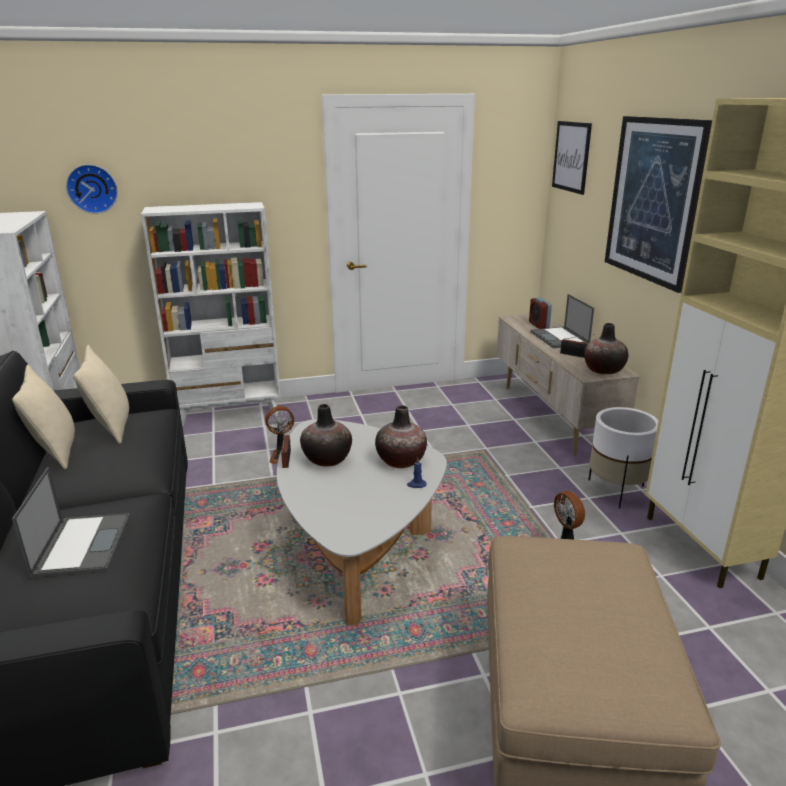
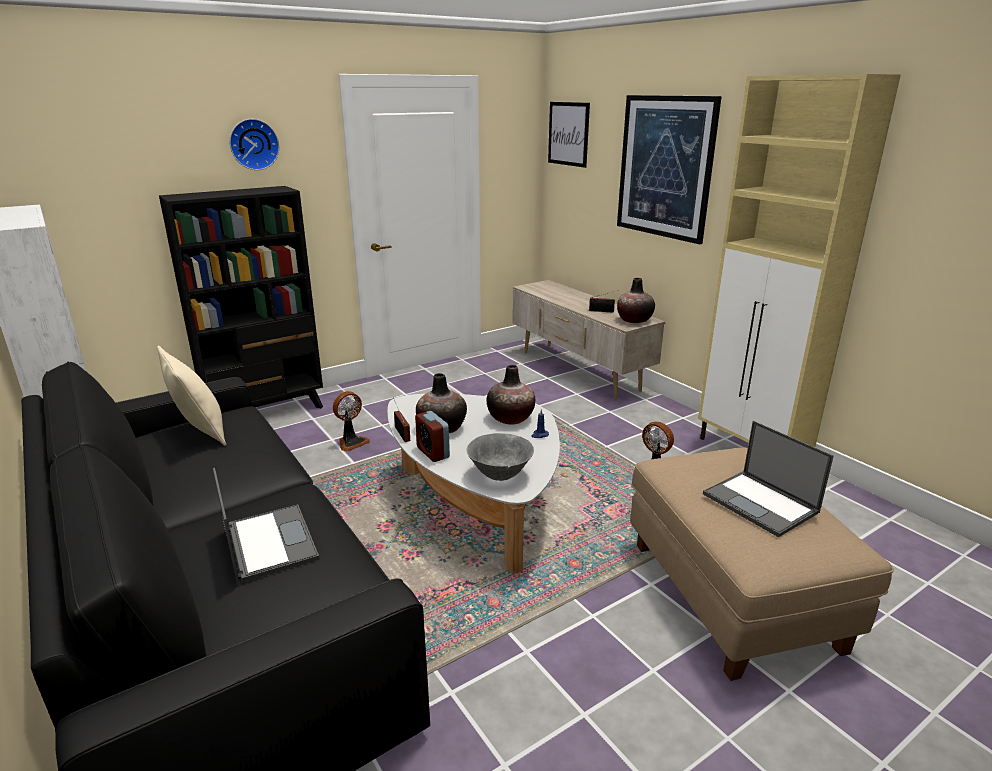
camera: 20 degrees left, 0 degrees up
(56, 451) = (152, 465): beige pillow -> none
(92, 188) = (95, 177): wall clock -> wall clock (253, 144)
(229, 413) = (267, 412): white bookcase -> black bookcase
(345, 521) = (500, 475): none -> grey bowl
(539, 325) = (553, 290): alarm clock -> alarm clock (433, 452)
(560, 338) = (579, 299): laptop -> laptop (761, 503)
(617, 491) = (665, 422): white planter -> none

